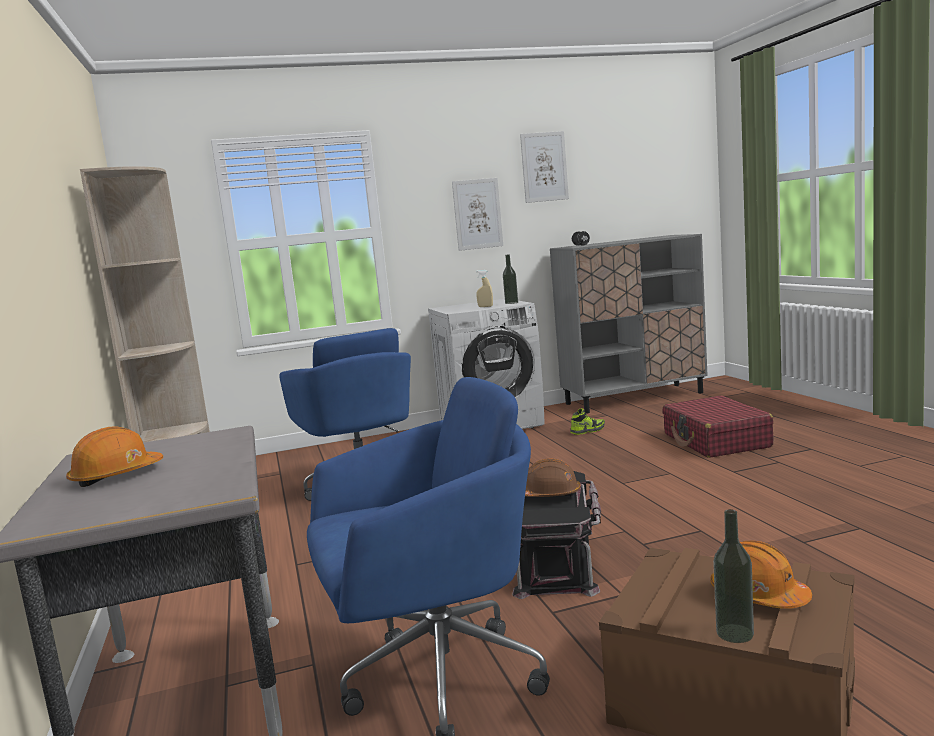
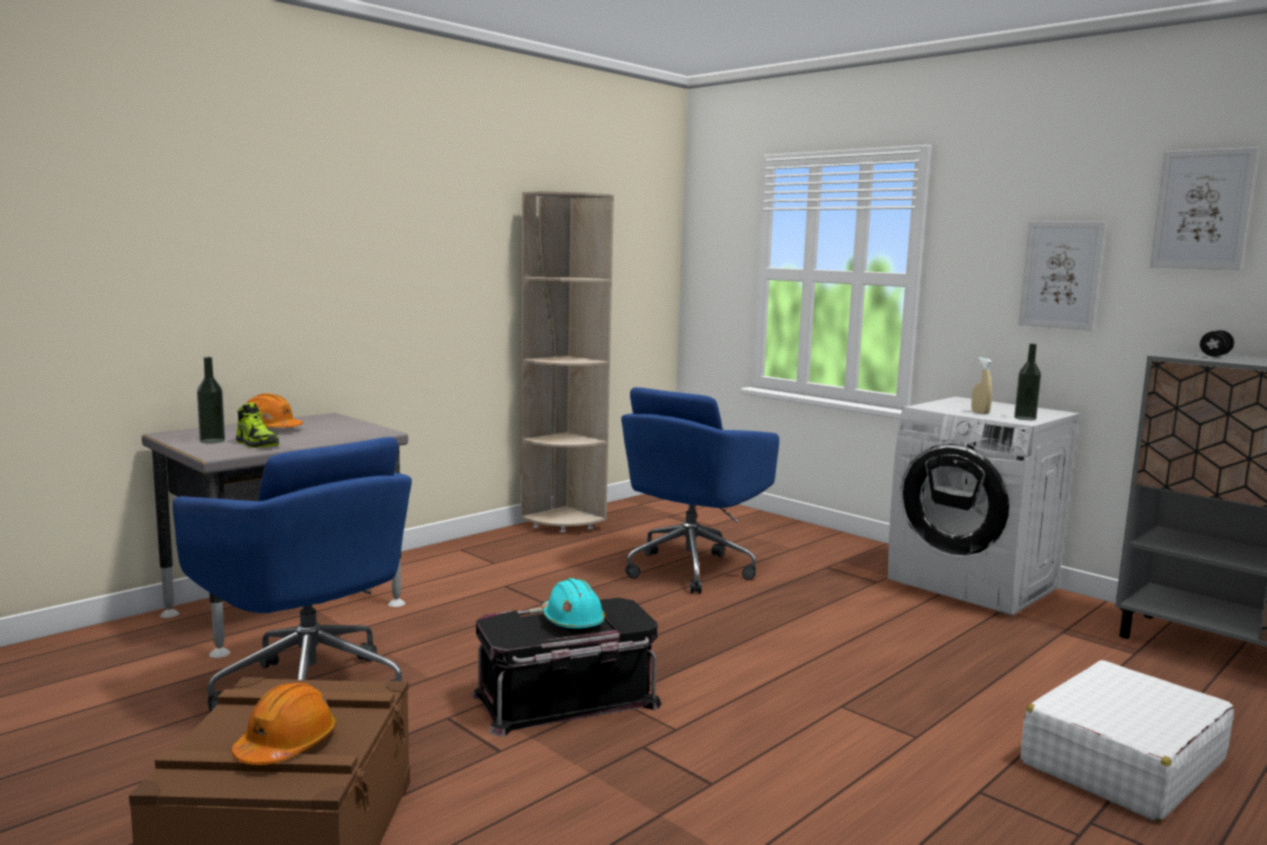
camera: 60 degrees right, 0 degrees up
(549, 495) = (572, 621): brown hard hat -> turquoise hard hat
(587, 431) = (1035, 650): shoe -> shoe (257, 444)
(716, 441) = (1122, 762): red suitcase -> white suitcase
(734, 633) = (208, 738): bottle -> bottle (212, 441)

